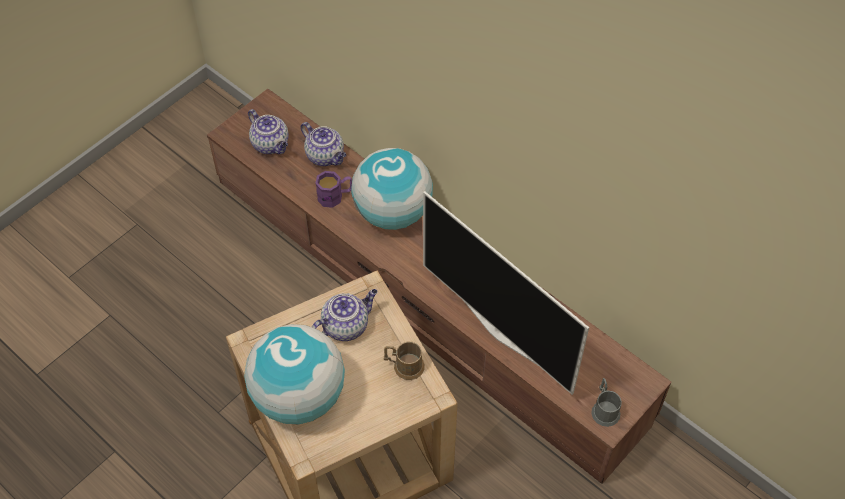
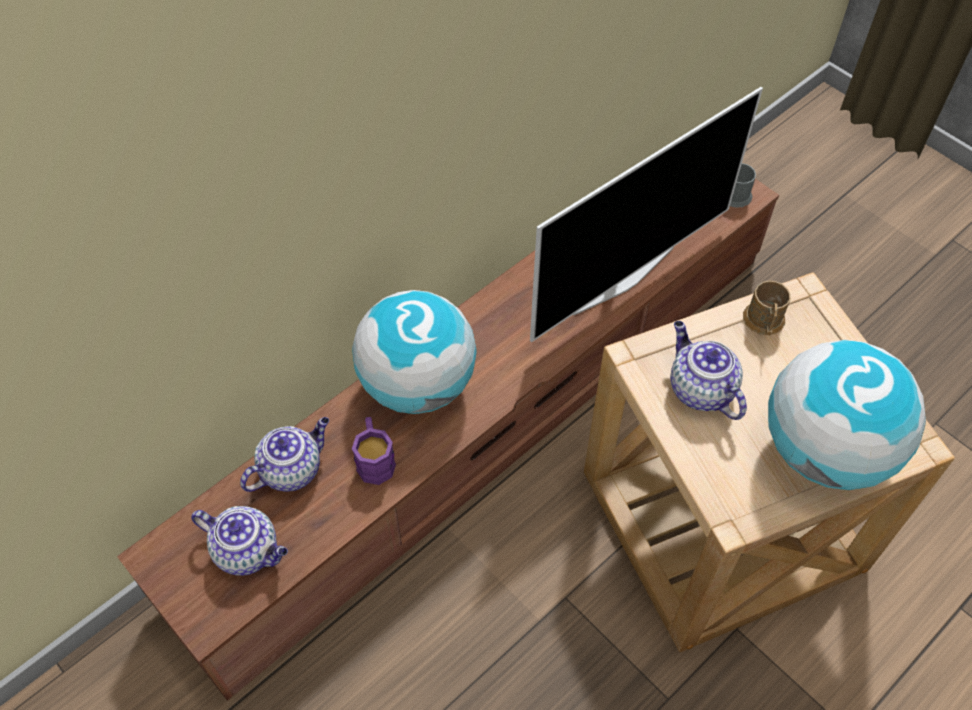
camera: 85 degrees left, 0 degrees up
(271, 144) = (248, 551): teapot -> teapot turned 60 degrees clockwise

